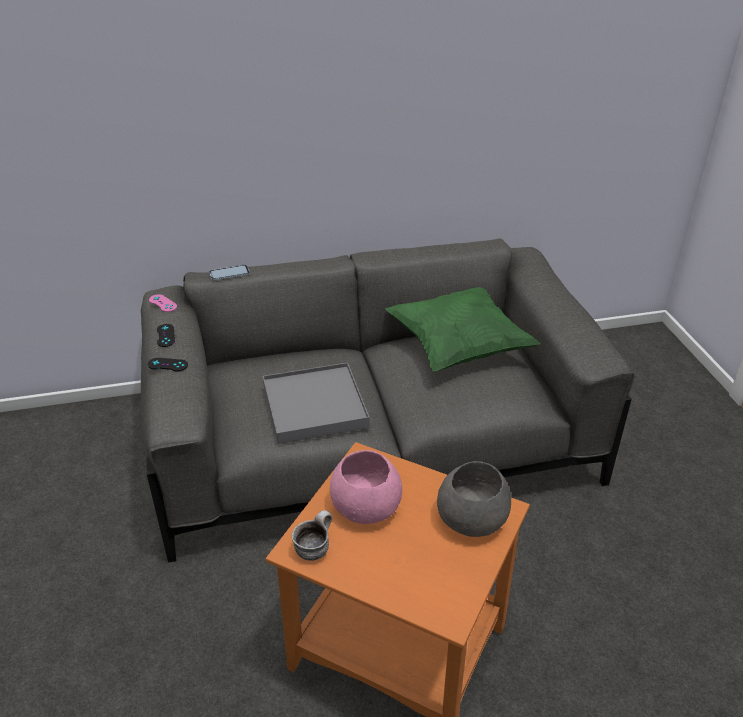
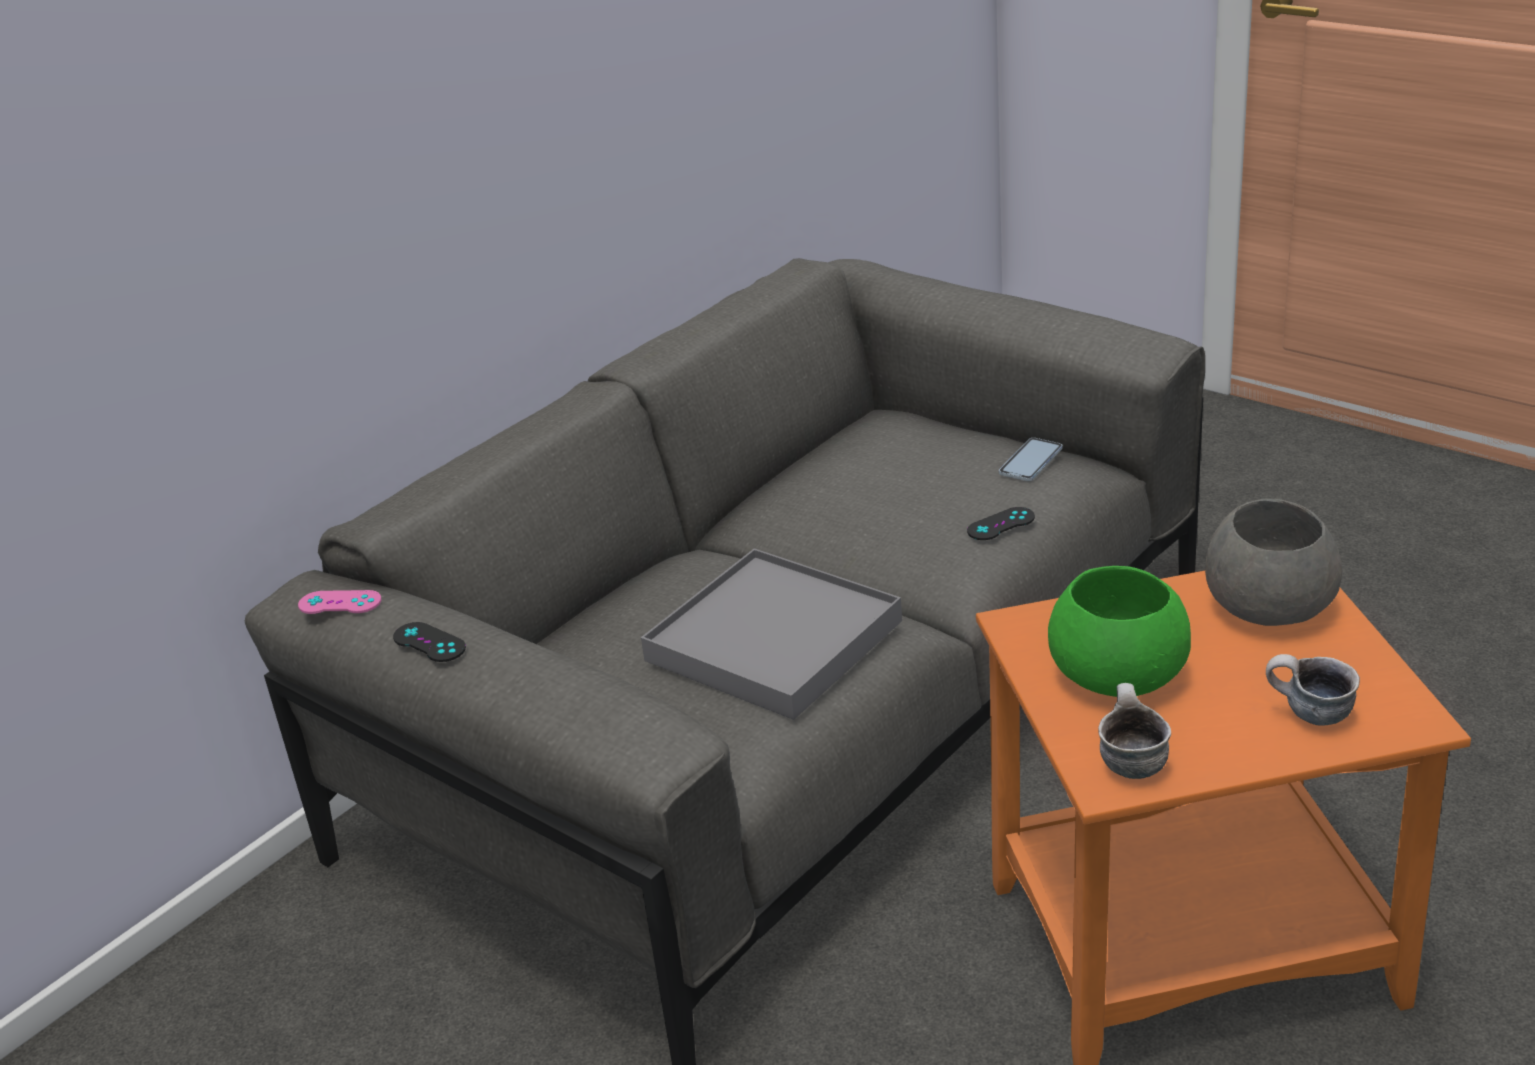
camera: 35 degrees left, 5 degrees down
(167, 365) = (508, 678): black game controller -> black game controller (1001, 524)
(229, 273) = (427, 491): phone -> phone (1030, 461)
(366, 507) = (1121, 675): pink bowl -> green bowl
(411, 581) = (1309, 716): none -> mug
(458, 347) = (870, 458): green pillow -> none

